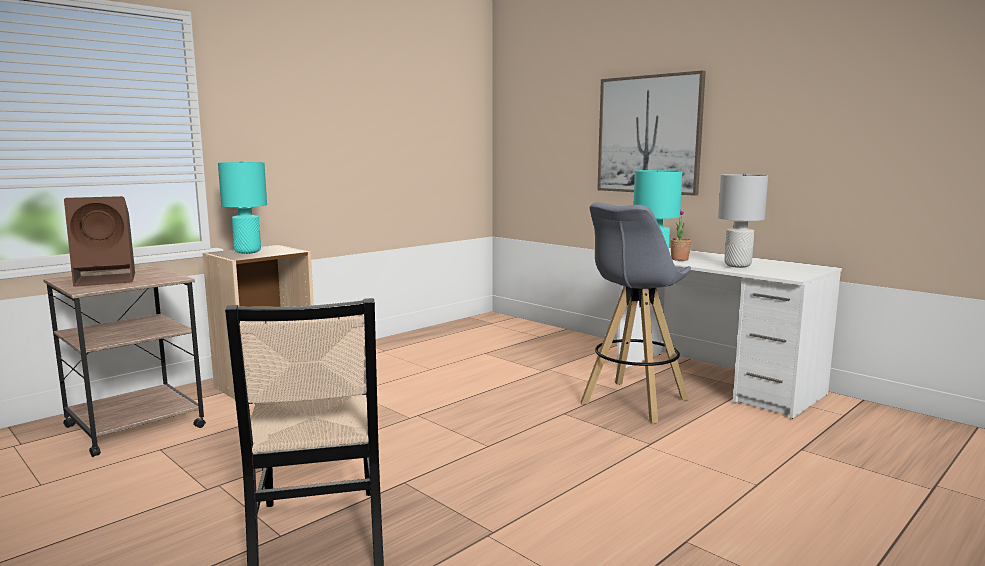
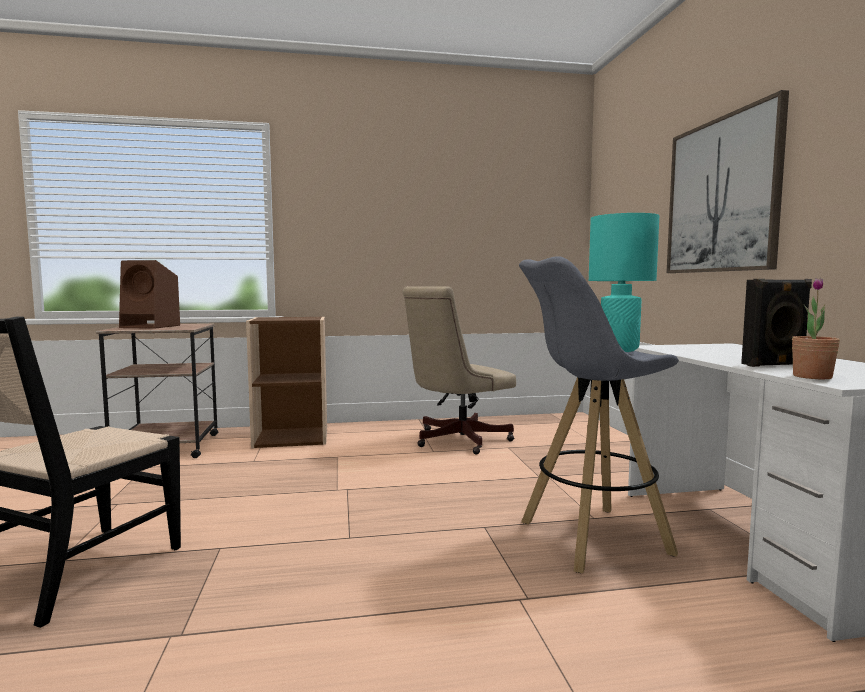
camera: 35 degrees right, 5 degrees down
(247, 253) = (278, 318): turquoise table lamp -> none
(432, 356) = (455, 440): none -> beige office chair
(679, 259) = (705, 352): potted plant -> potted plant (812, 377)
(737, 266) = (775, 365): grey table lamp -> black speaker

